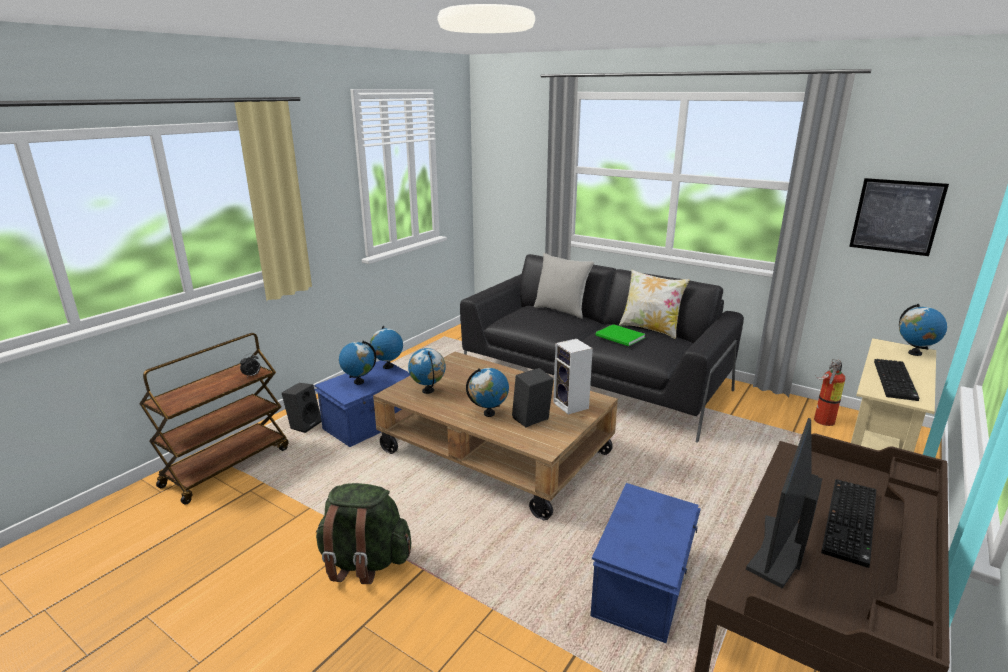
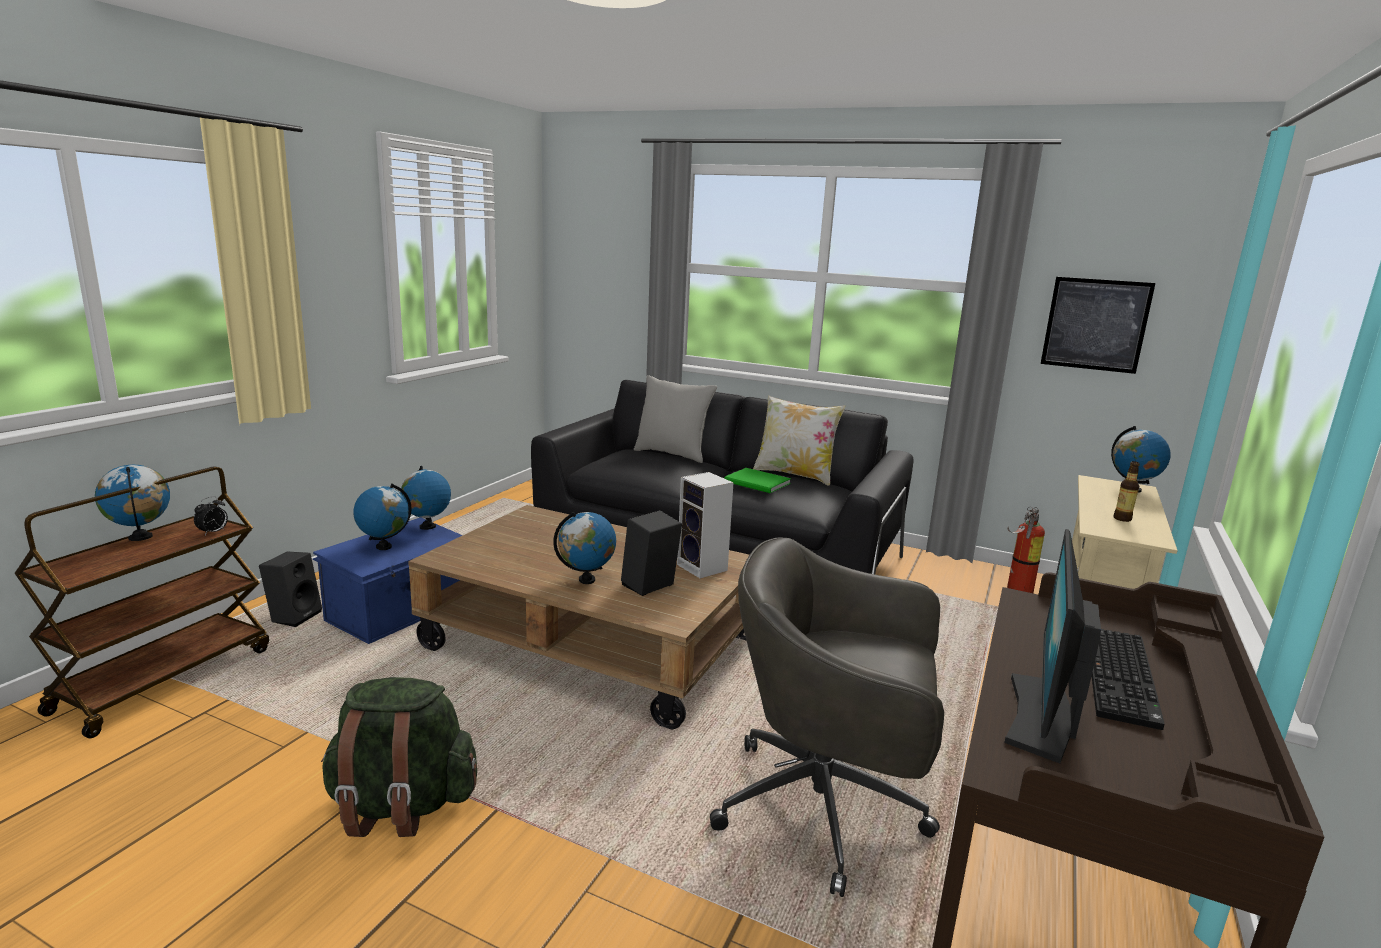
camera: 10 degrees left, 5 degrees down
(428, 391) = (493, 554): globe -> globe (141, 537)
(644, 586) = (826, 809): blue storage box -> grey office chair
(896, 381) = (1122, 519): keyboard -> bottle

